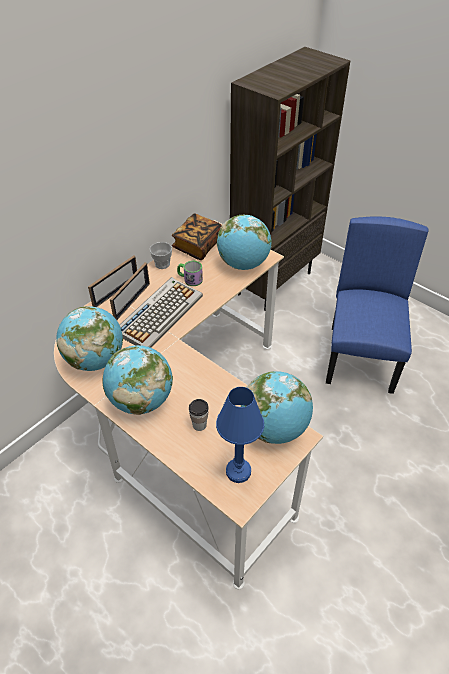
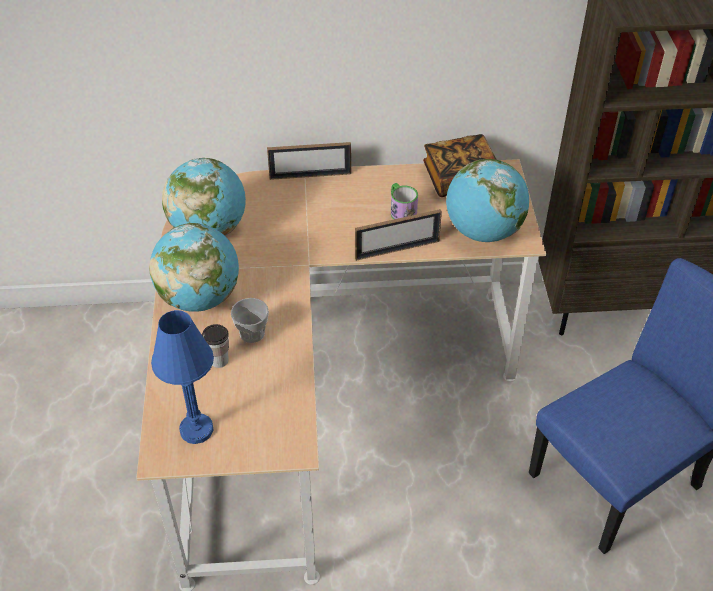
camera: 45 degrees right, 0 degrees up
(132, 302) = (312, 196): picture frame -> picture frame (397, 250)
(159, 313) = (323, 226): keyboard -> none
(162, 264) = (393, 175): cup -> cup (252, 333)
(274, 428) = (282, 420): globe -> none

